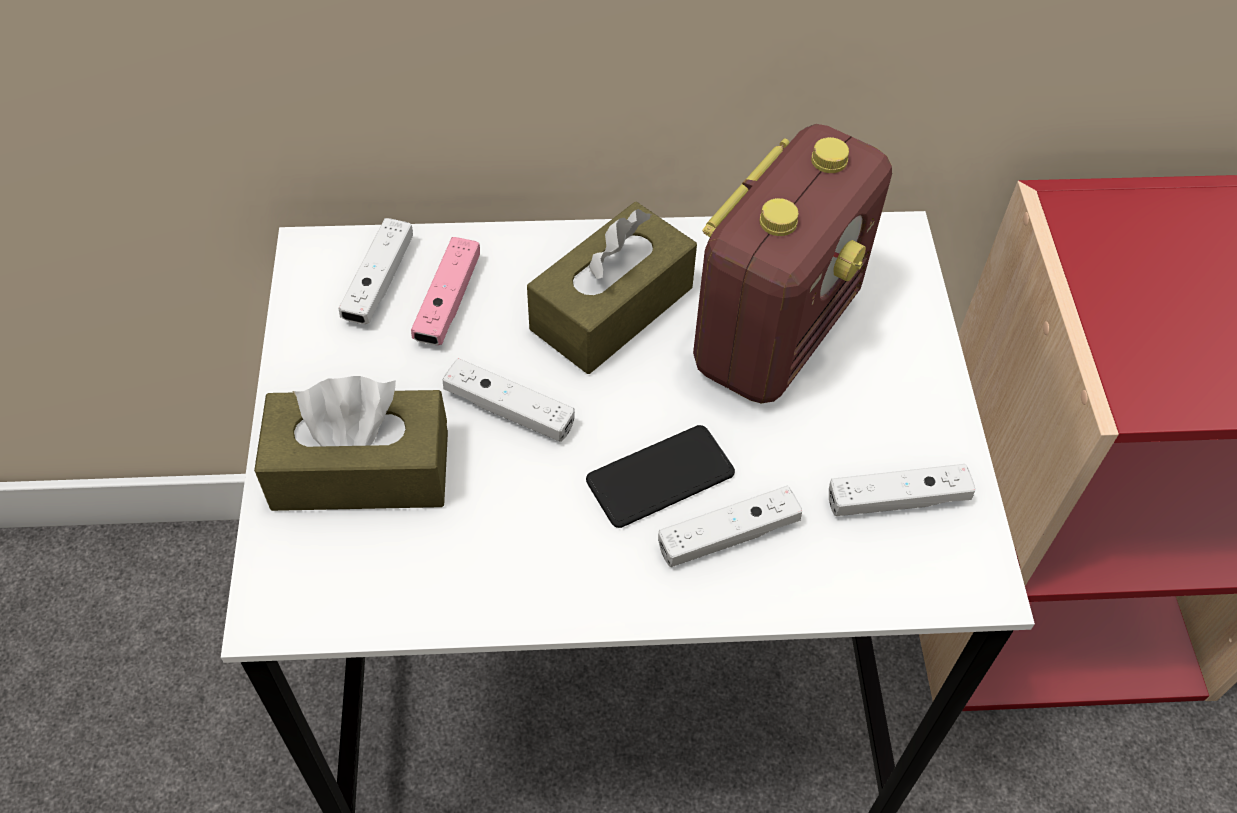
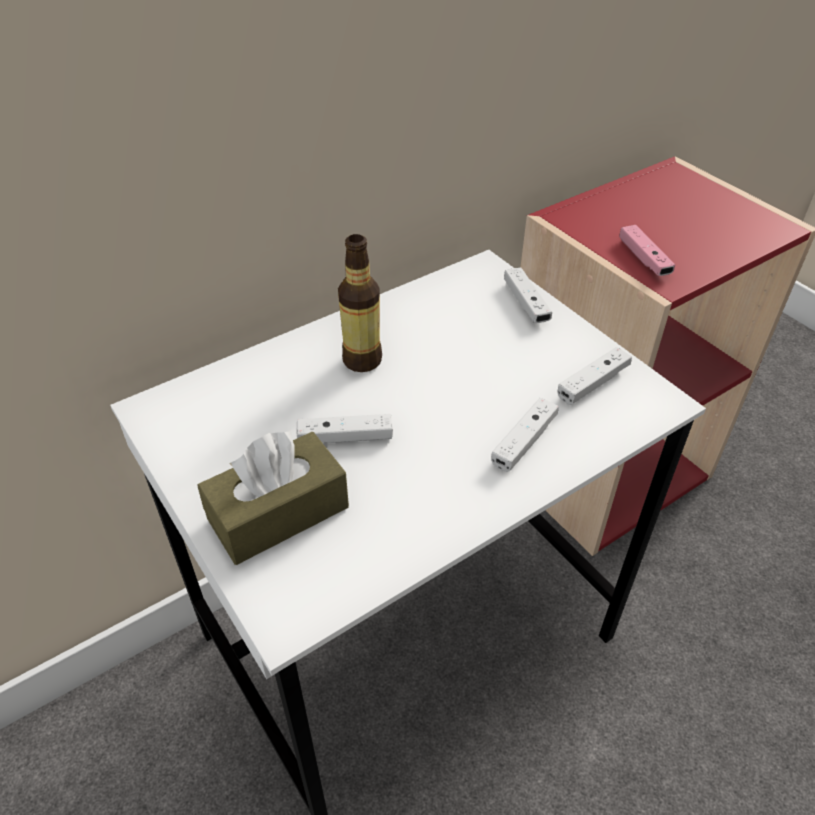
camera: 30 degrees left, 10 degrees down
(379, 282) = (205, 406): white game controller -> white game controller (526, 303)
(448, 301) = (259, 398): pink game controller -> pink game controller (644, 259)
(612, 308) = (362, 360): brown tissue box -> bottle
(660, 477) = (462, 431): phone -> none
(776, 330) = (462, 332): radio -> none

